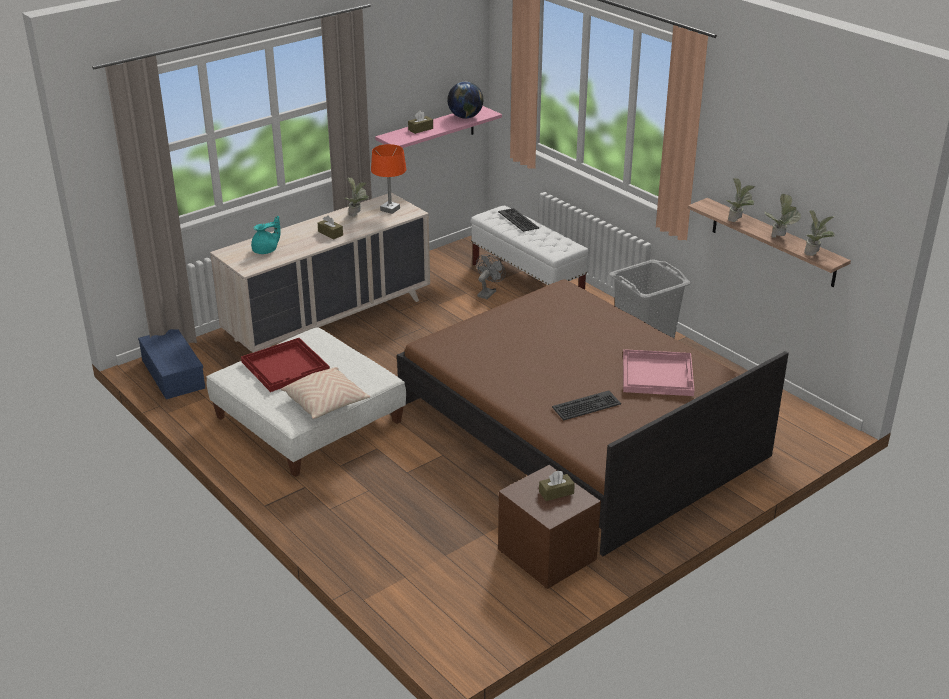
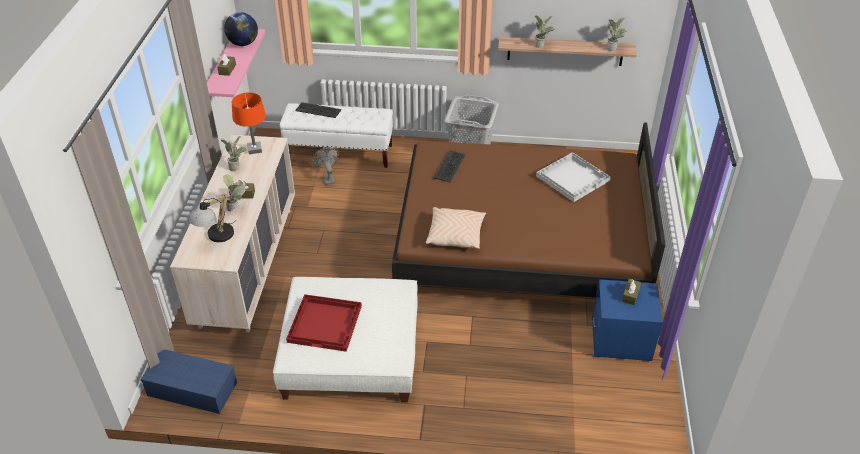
camera: 45 degrees left, 10 degrees up
(266, 250) = (216, 238): turquoise teapot -> table lamp
(326, 403) = (396, 332): beige pillow -> beige pillow (455, 235)
(547, 555) = (621, 340): brown nightstand -> blue nightstand
(586, 406) = (569, 225): keyboard -> keyboard (450, 166)
(658, 374) = (572, 178): pink tray -> white tray
(779, 238) = (581, 46): potted plant -> potted plant (235, 209)

